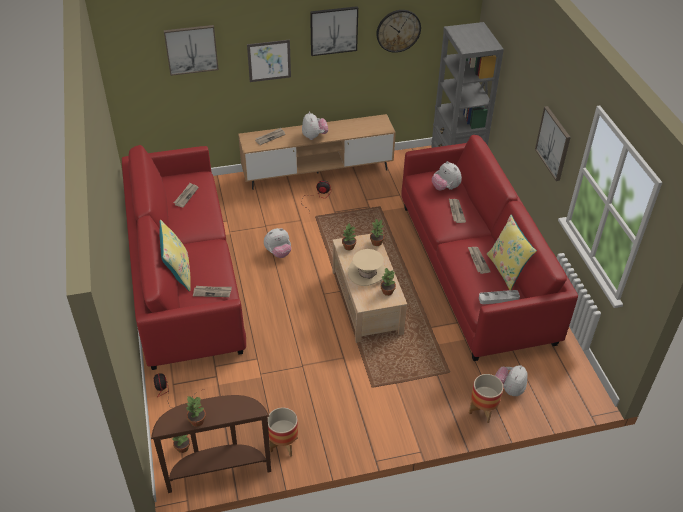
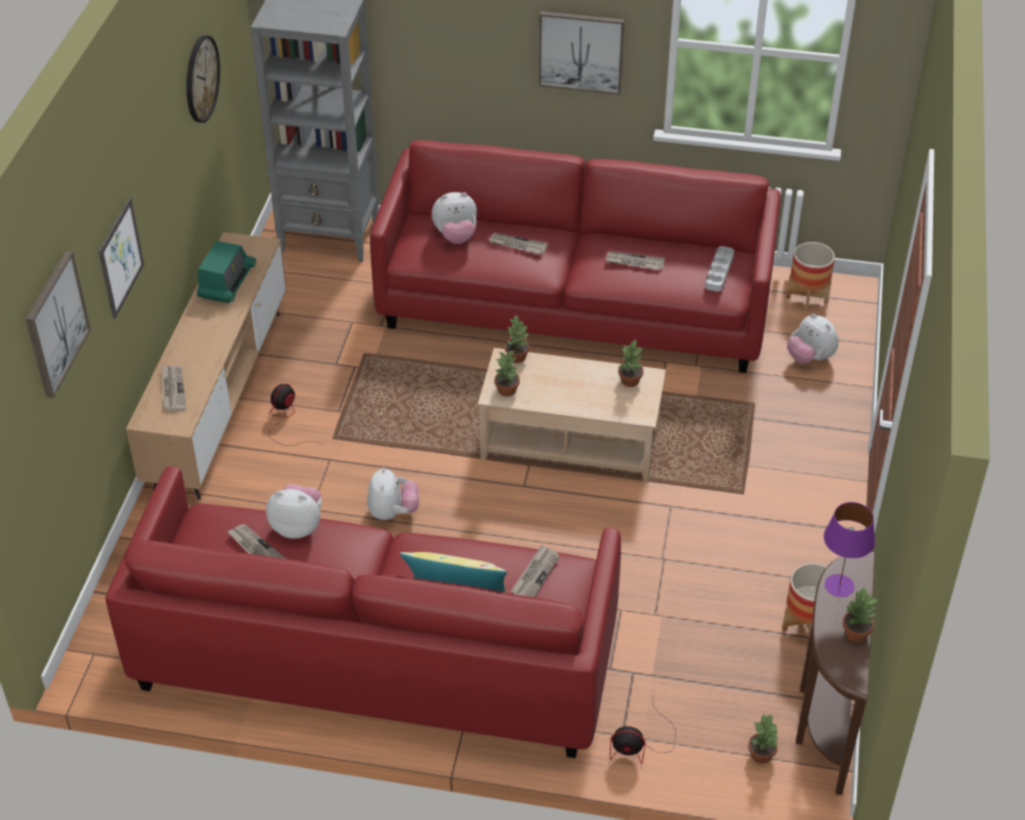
camera: 65 degrees left, 0 degrees up
(231, 404) = (839, 586): none -> purple table lamp
(314, 136) = (216, 334): plush toy -> plush toy (298, 526)
(333, 30) = (157, 138): picture -> none
(351, 127) = (227, 283): none -> radio
(367, 273) = (578, 389): beige hat -> none
(483, 410) = (835, 397): planter -> planter (807, 299)
(506, 270) = (667, 243): yellow pillow -> none

